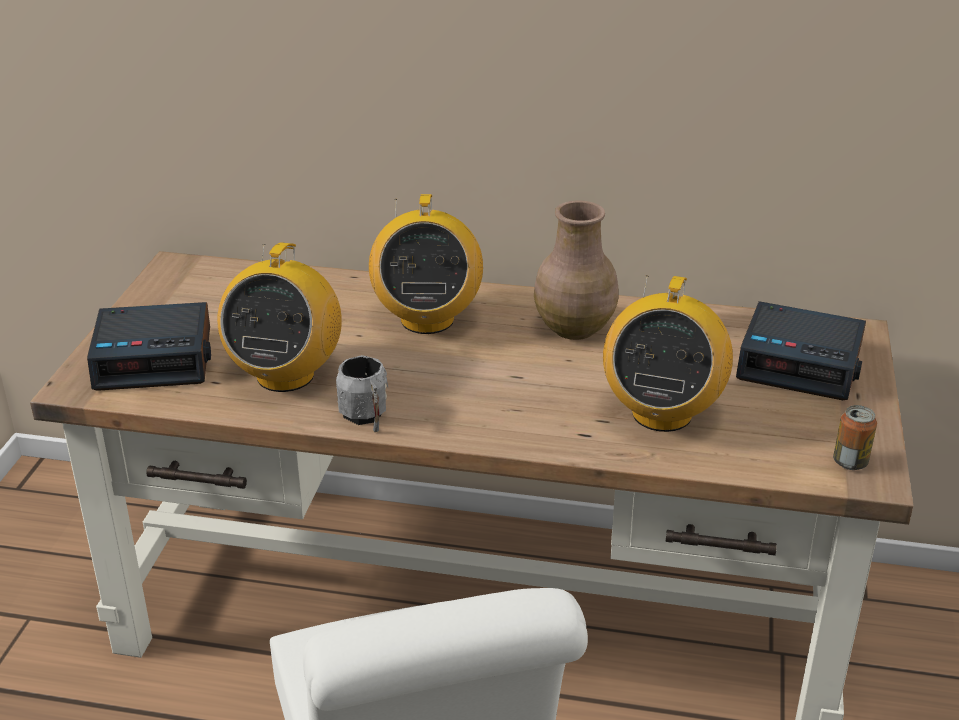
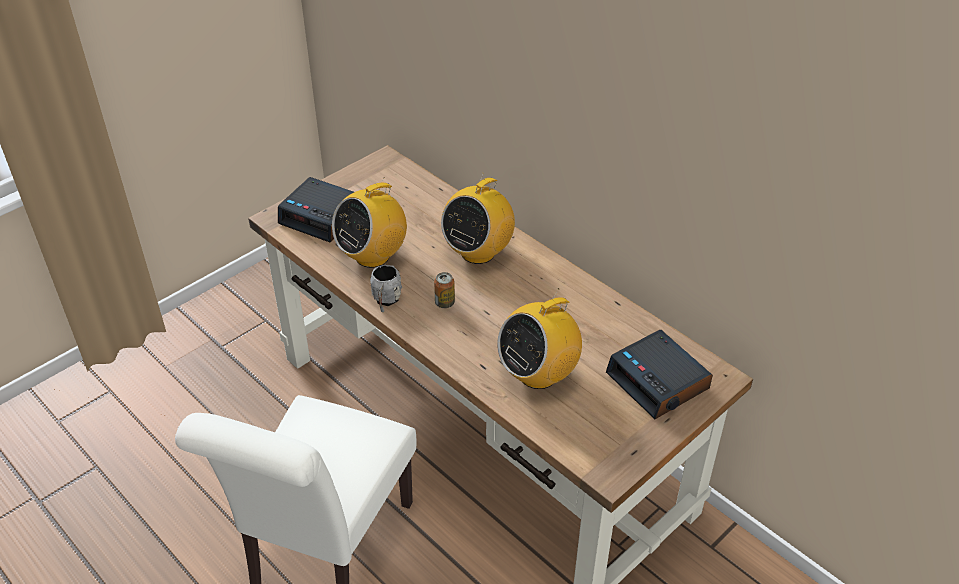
camera: 35 degrees right, 10 degrees up
(575, 328) = (552, 295): brown vase -> none
(850, 462) = (608, 458): can -> can (444, 303)

